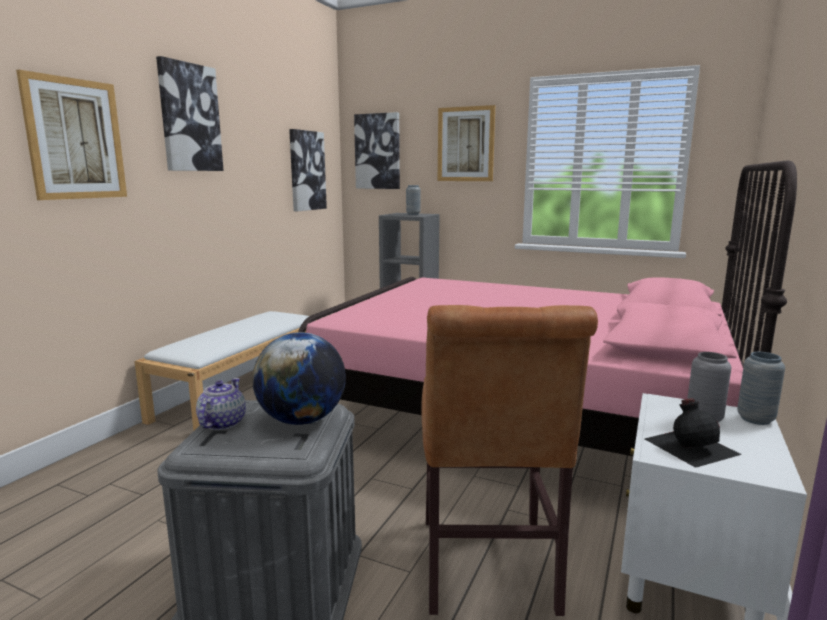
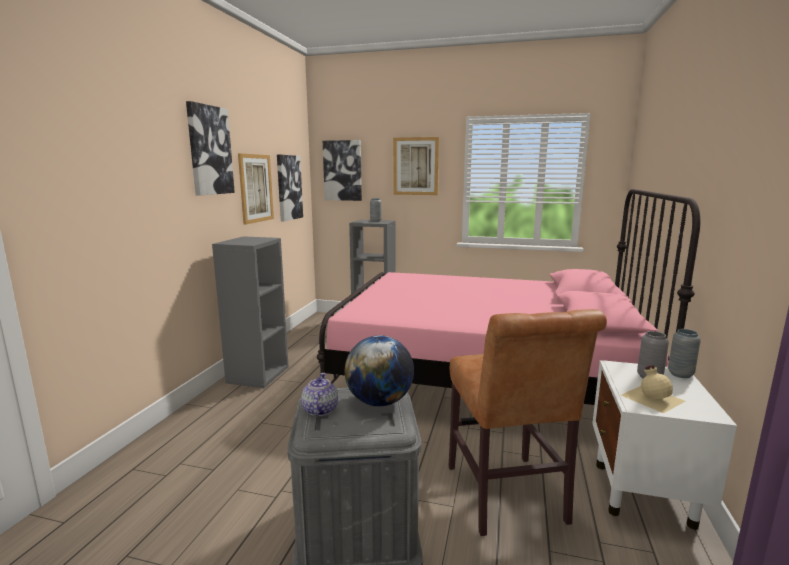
camera: 10 degrees left, 0 degrees up
(75, 139) = (130, 174): picture -> picture (256, 188)
(244, 392) = (258, 374): white bench -> grey bookcase
(691, 445) = (652, 397): black bottle -> beige bottle

